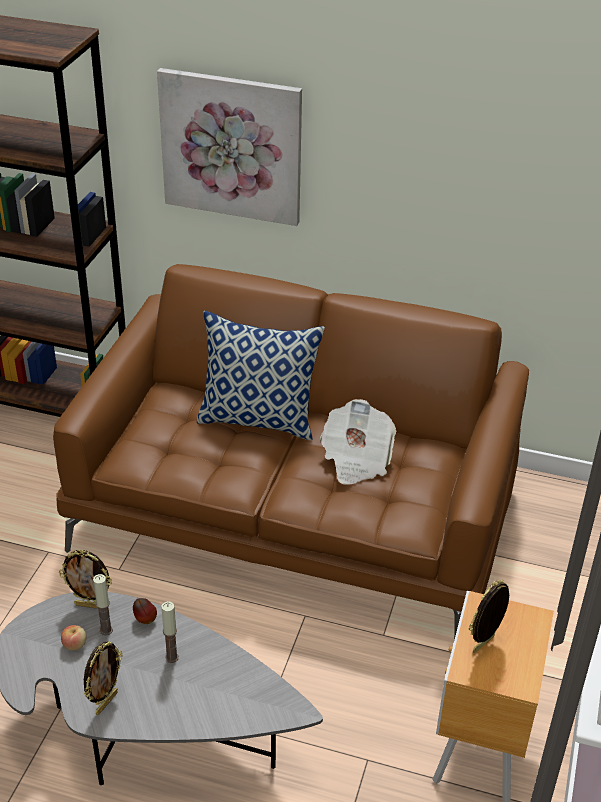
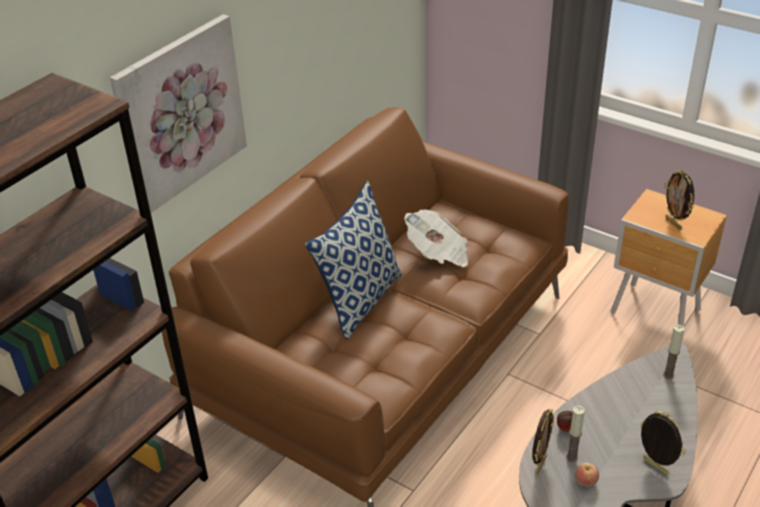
camera: 70 degrees left, 0 degrees up
(171, 657) = (611, 417): candle -> candle (668, 375)

